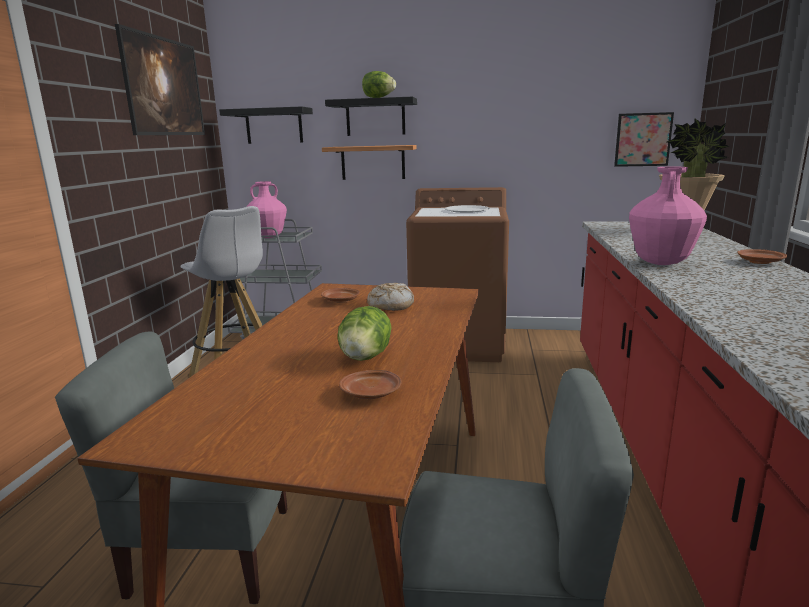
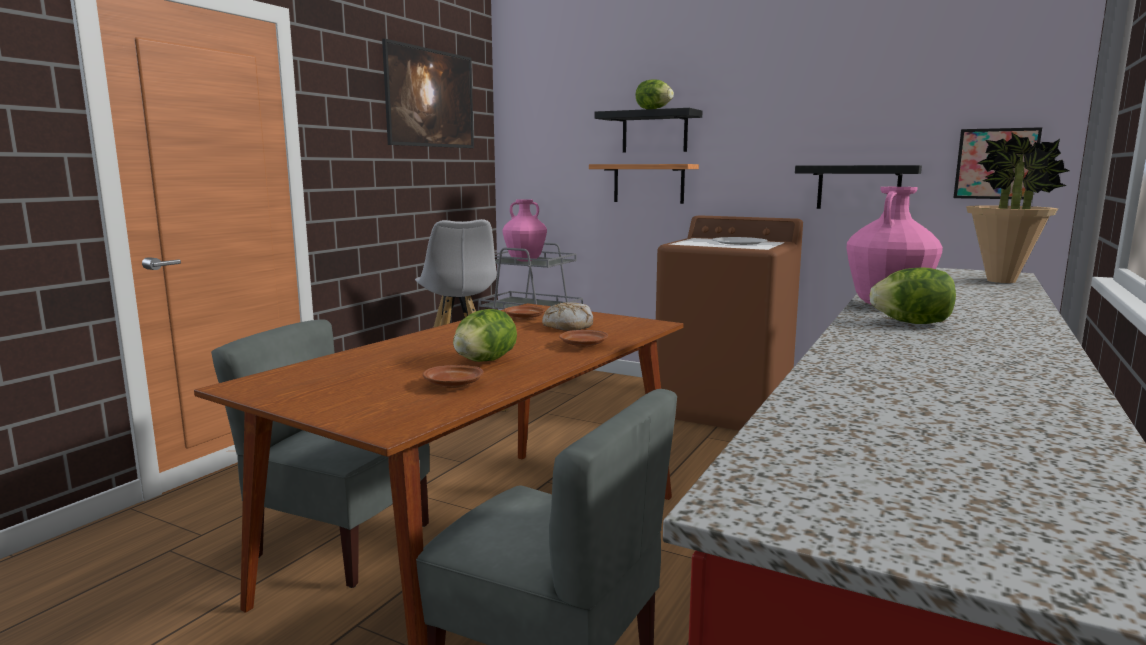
camera: 20 degrees right, 5 degrees down
(274, 126) = (548, 140): black shelf -> black shelf (858, 187)
(707, 278) = (911, 323): none -> lettuce
(760, 262) = (1026, 316): brown plate -> brown plate (583, 345)

